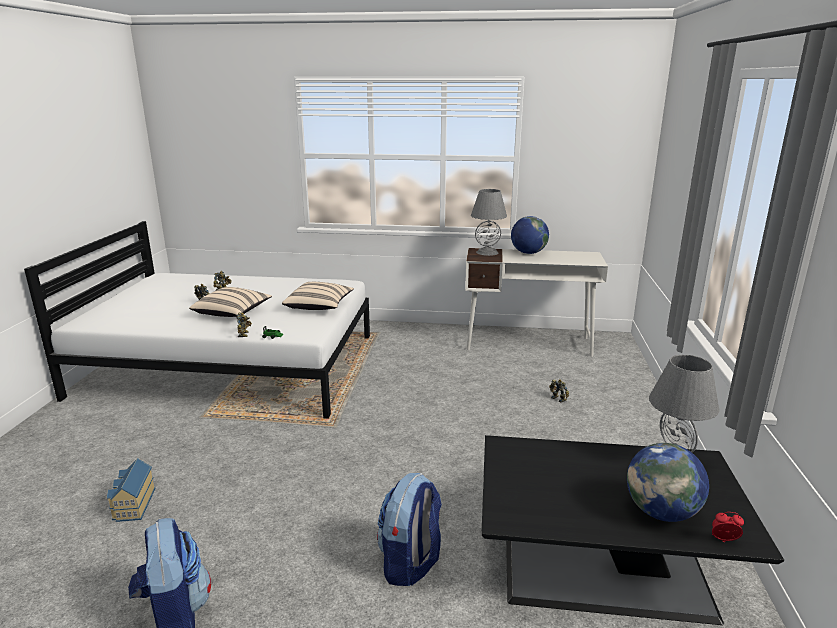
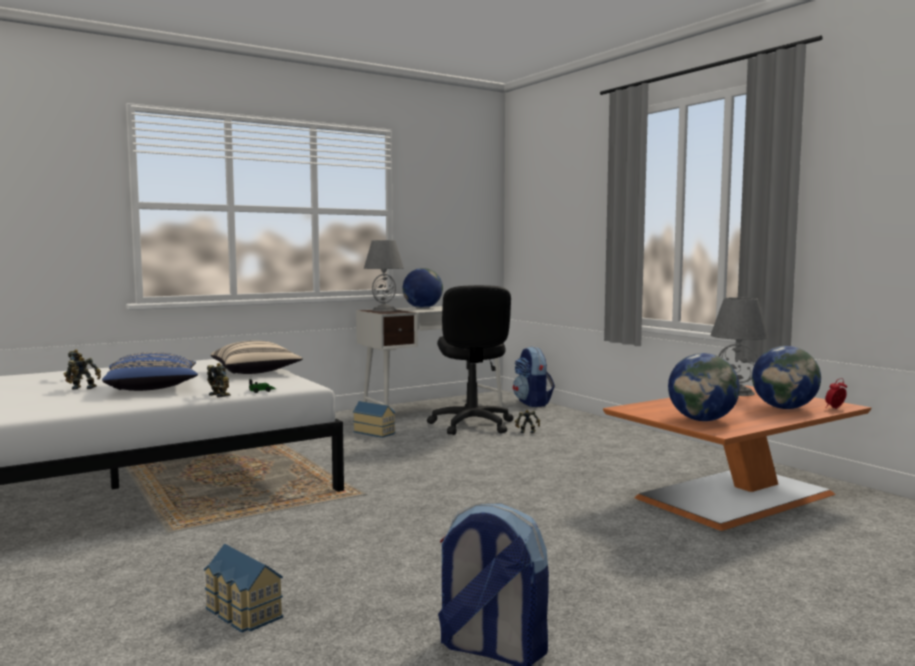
camera: 40 degrees left, 15 degrees down
(233, 313) = (153, 388): beige pillow -> blue pillow
(410, 563) = (617, 539): backpack -> backpack (532, 403)
(443, 359) = (375, 432): none -> toy house
(526, 374) = (471, 425): none -> black office chair
(526, 494) = (702, 420): none -> globe
(599, 568) = (733, 497): black coffee table -> orange coffee table

